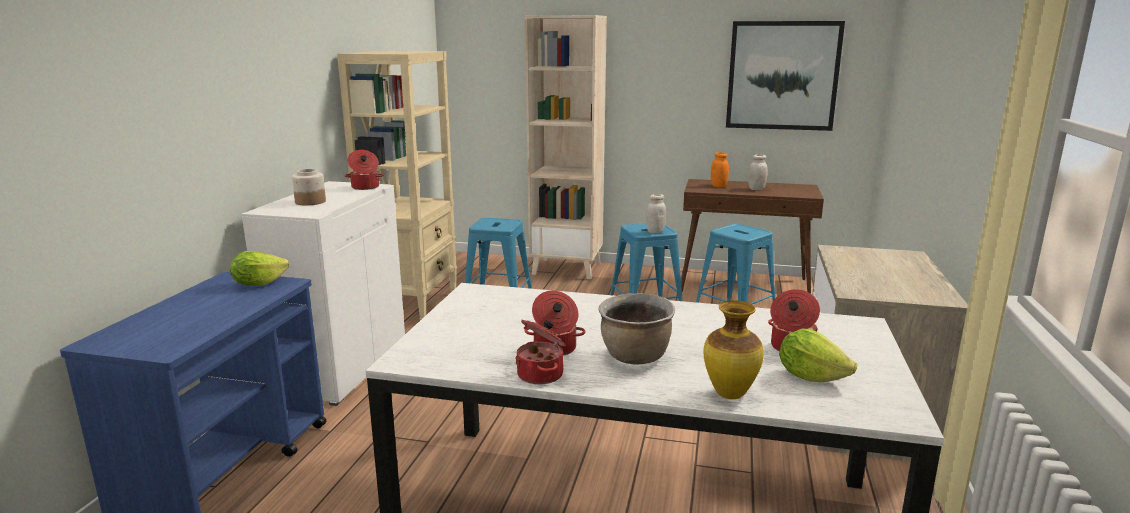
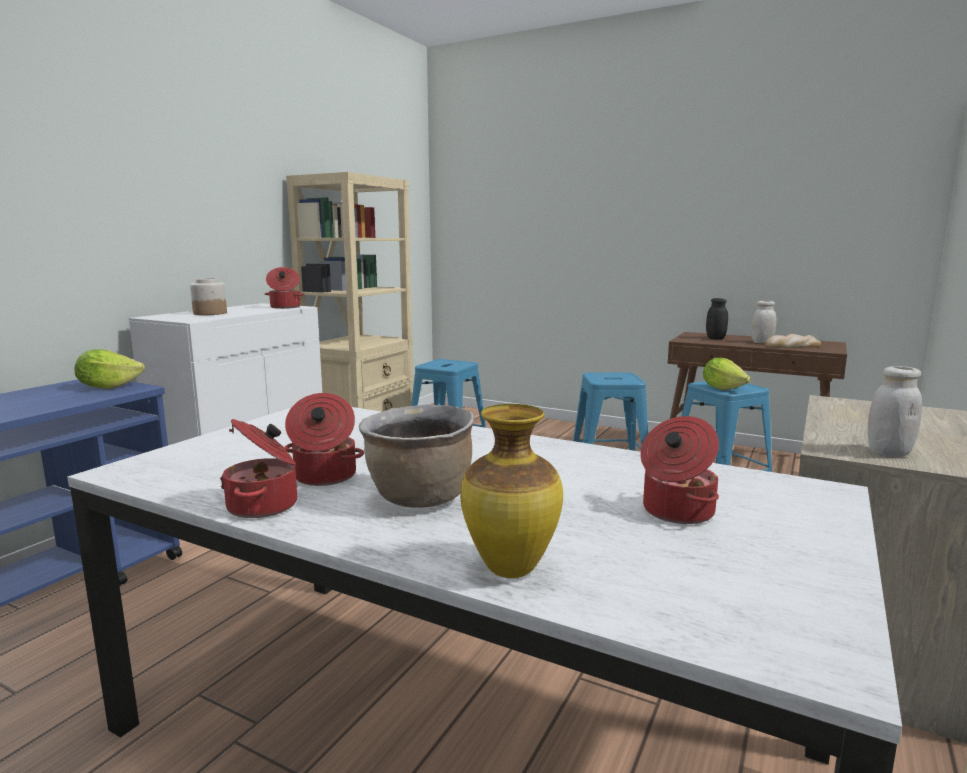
camera: 15 degrees right, 5 degrees down
(567, 268) = (545, 427): beige bookcase -> none
(655, 232) = (618, 380): white jar -> white jar (888, 453)
(718, 186) = (715, 338): orange jar -> black jar
(781, 192) = (792, 346): none -> bread
(782, 76) = (803, 209): picture -> none
(810, 376) = (677, 558): lettuce -> lettuce (723, 388)

